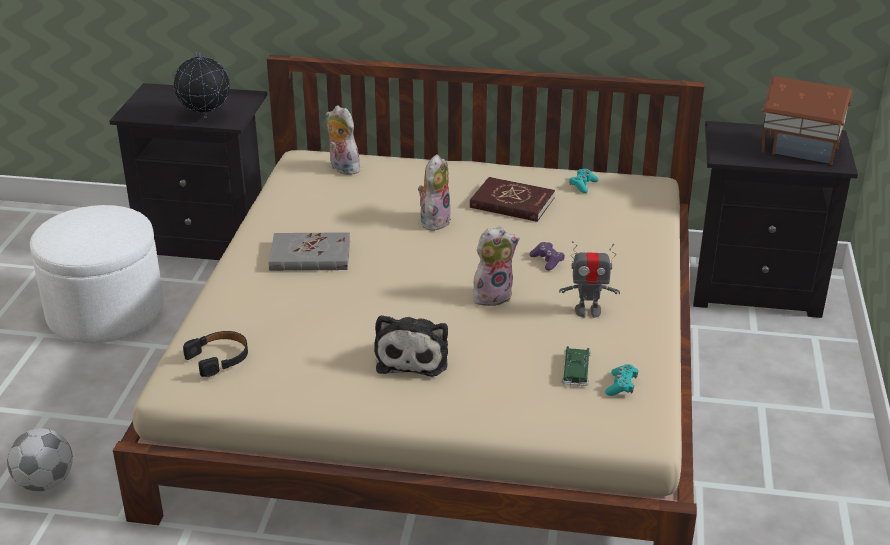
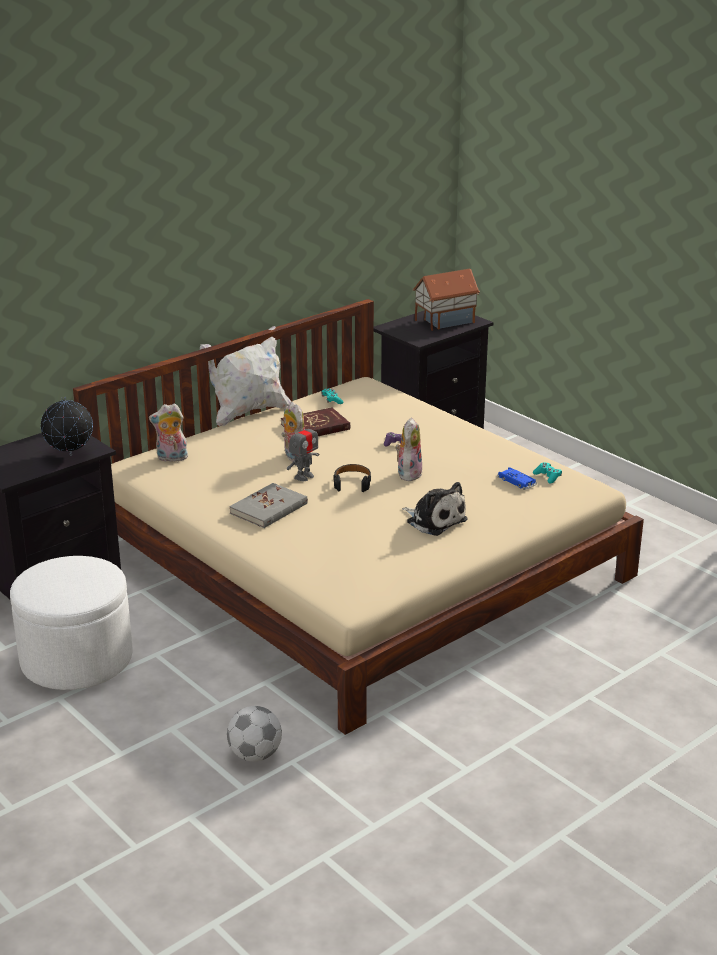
camera: 50 degrees left, 5 degrees down
(219, 358) = (345, 578): black headphones -> black headphones (352, 482)
(487, 159) = (248, 412): none -> white pillow
(576, 370) = (516, 482): green toy car -> blue toy car
(588, 311) = (466, 455): toy robot -> toy robot (304, 476)

